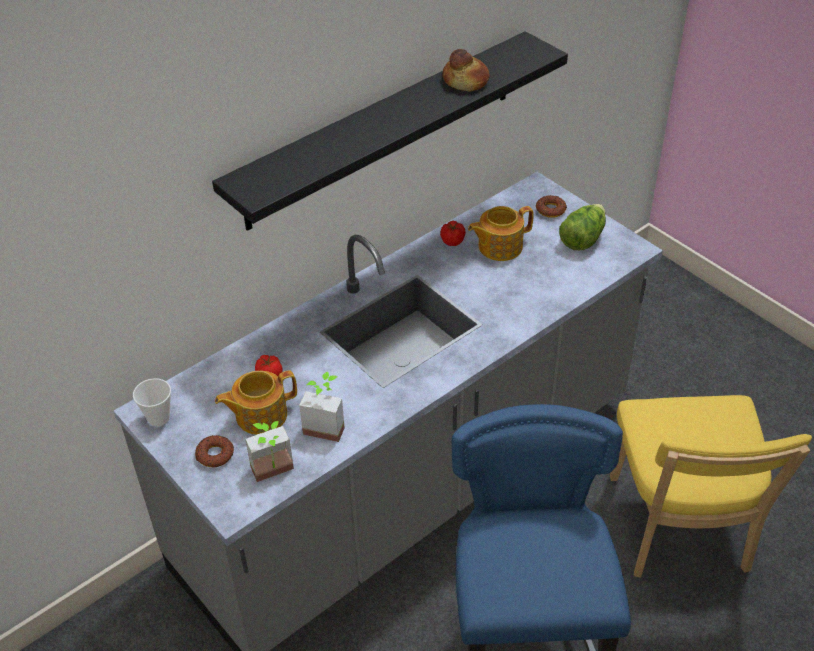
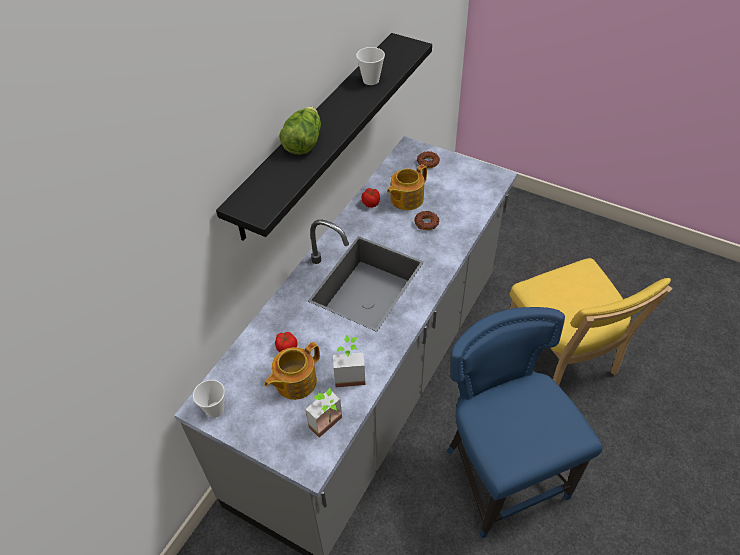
camera: 20 degrees left, 5 degrees up
(215, 455) = (275, 426): donut -> donut (426, 223)
(466, 81) = (371, 80): bread -> cup
(582, 238) = (460, 178): lettuce -> lettuce (303, 142)

